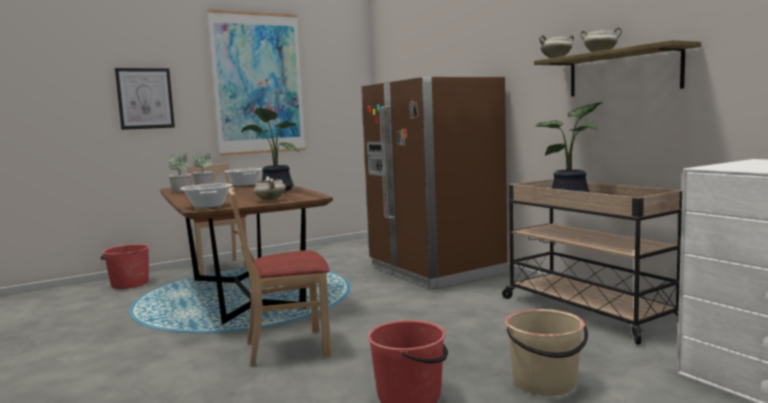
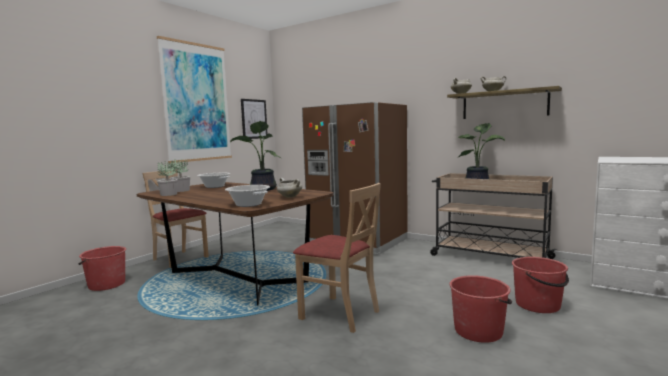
camera: 25 degrees left, 0 degrees up
(145, 98) = (105, 111): picture -> picture (254, 119)
(287, 347) = (340, 314): beige chair -> beige chair turned 105 degrees counterclockwise
(545, 382) = (538, 305): beige bucket -> red bucket

